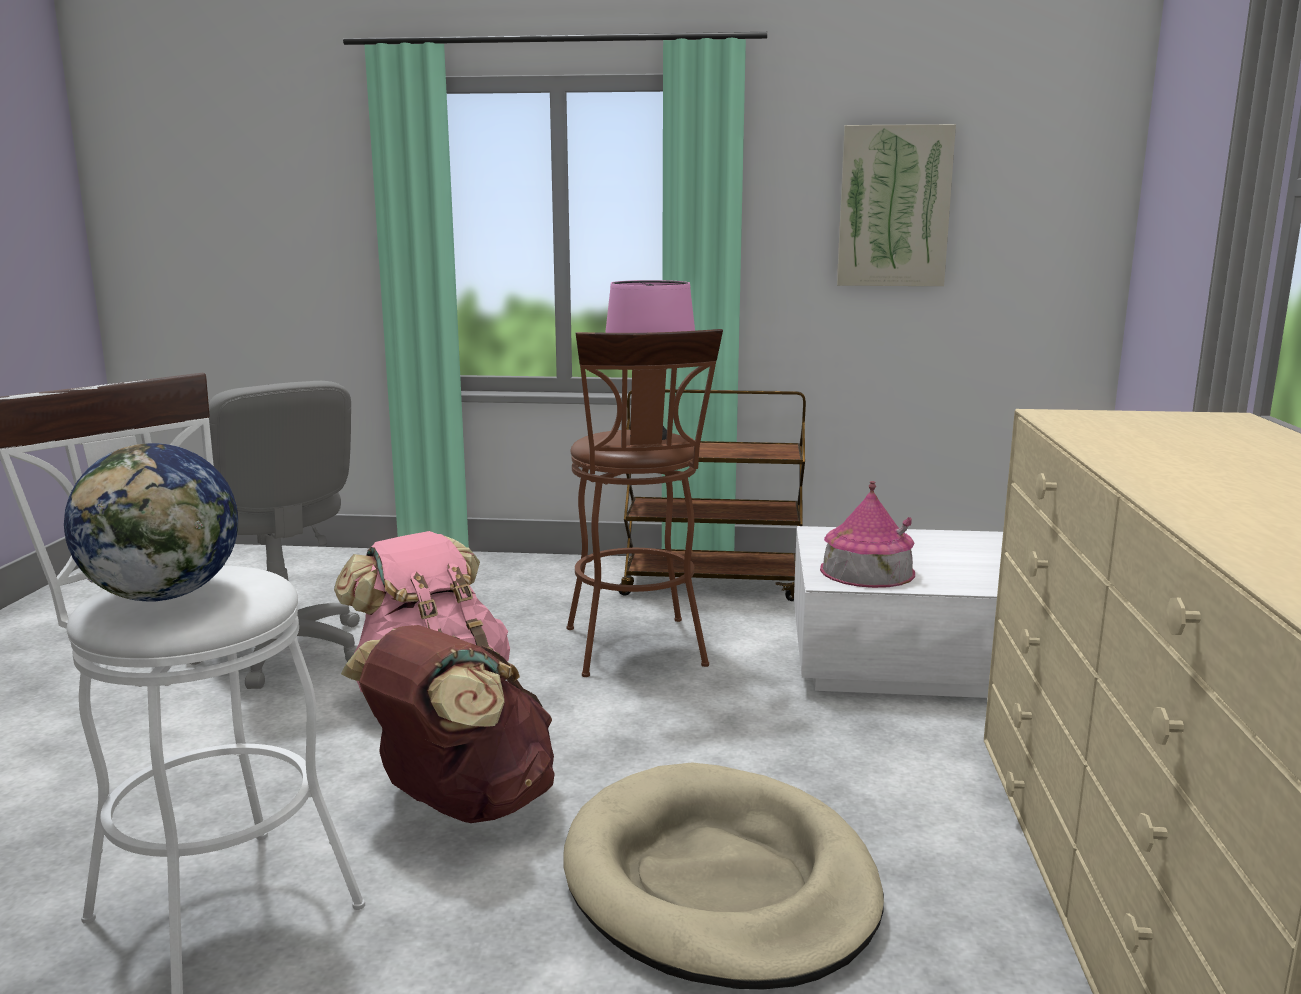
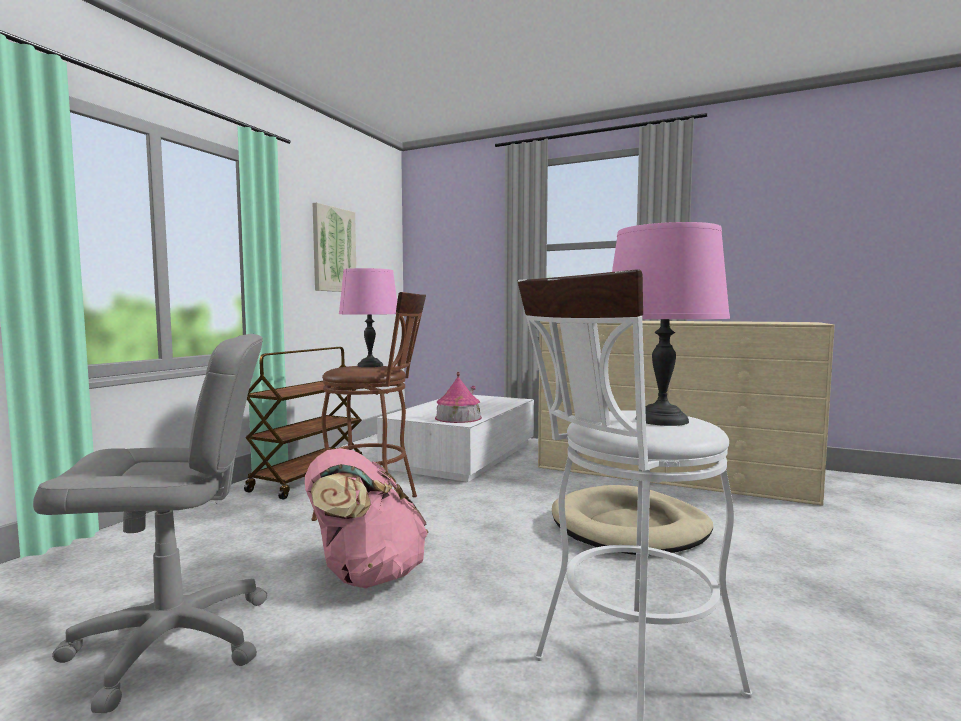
camera: 70 degrees left, 10 degrees down
(165, 595) = (662, 420): globe -> pink table lamp
(462, 805) = (532, 578): brown backpack -> none

